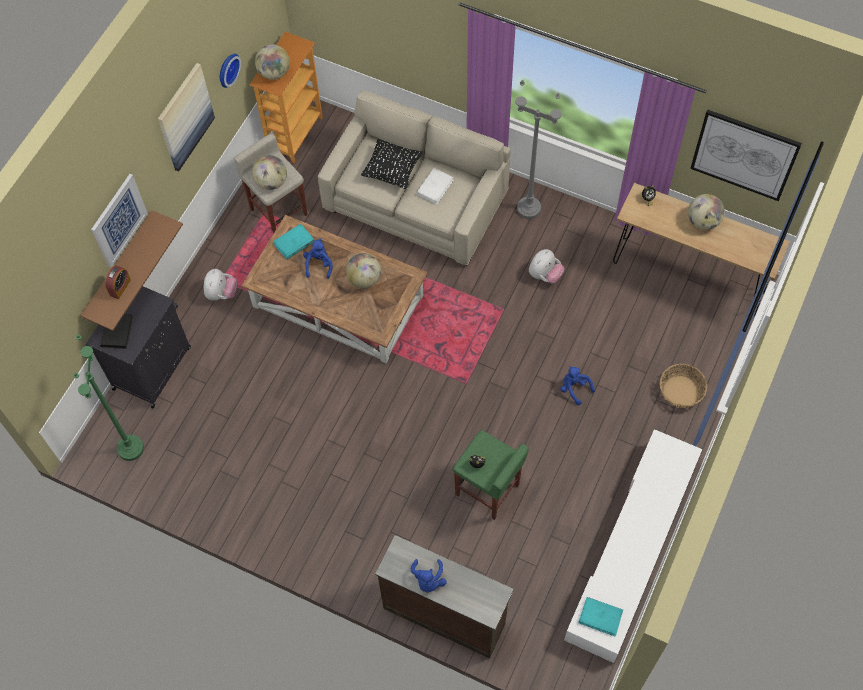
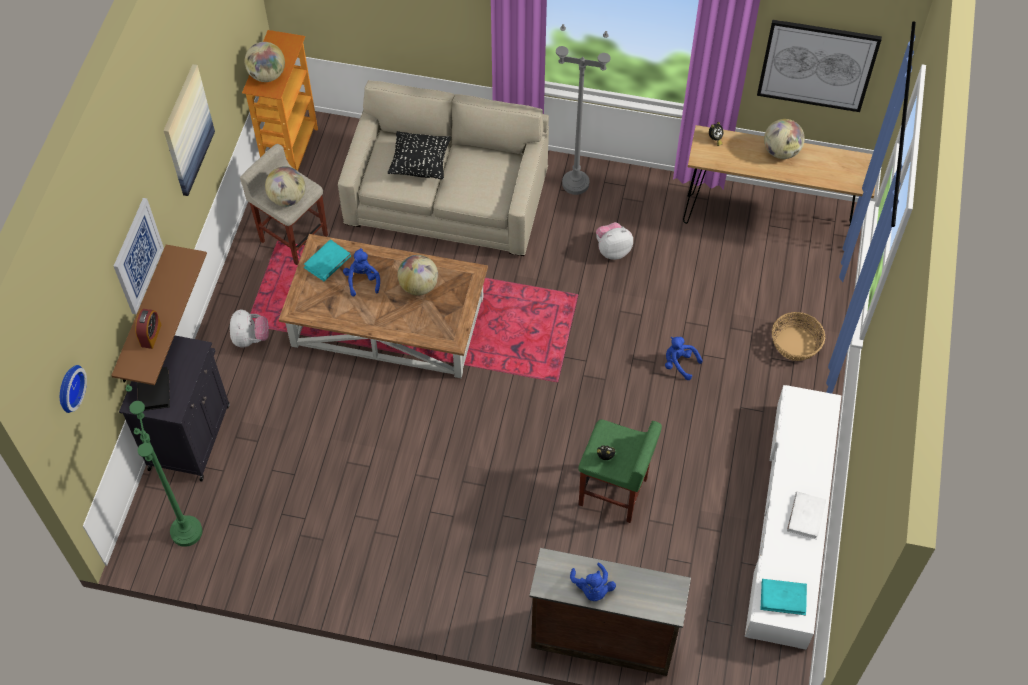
camera: 15 degrees left, 5 degrees down
(227, 69) = (219, 74): wall clock -> wall clock (68, 388)
(435, 187) = (473, 173): white book -> white book (806, 516)
(544, 275) = (612, 250): plush toy -> plush toy turned 135 degrees counterclockwise

